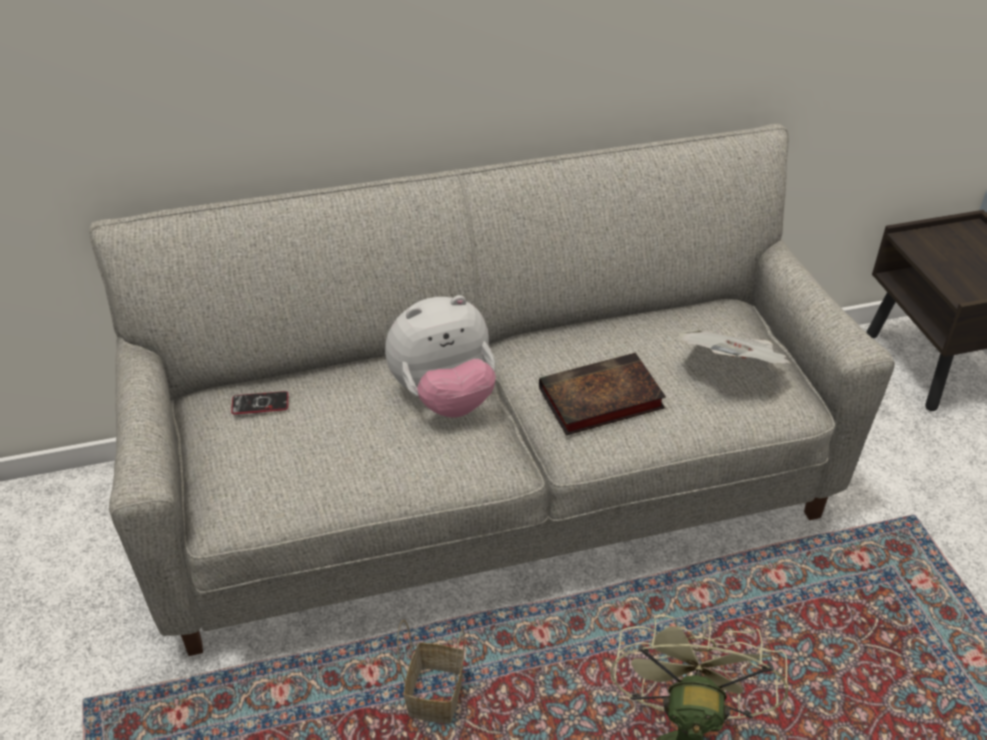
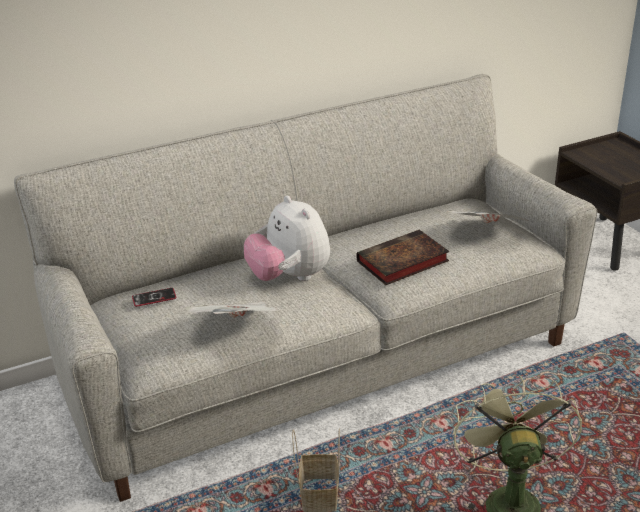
camera: 10 degrees left, 10 degrees down
(350, 474) = (238, 328): none -> newspaper
(444, 397) = (289, 277): plush toy -> plush toy turned 90 degrees clockwise

